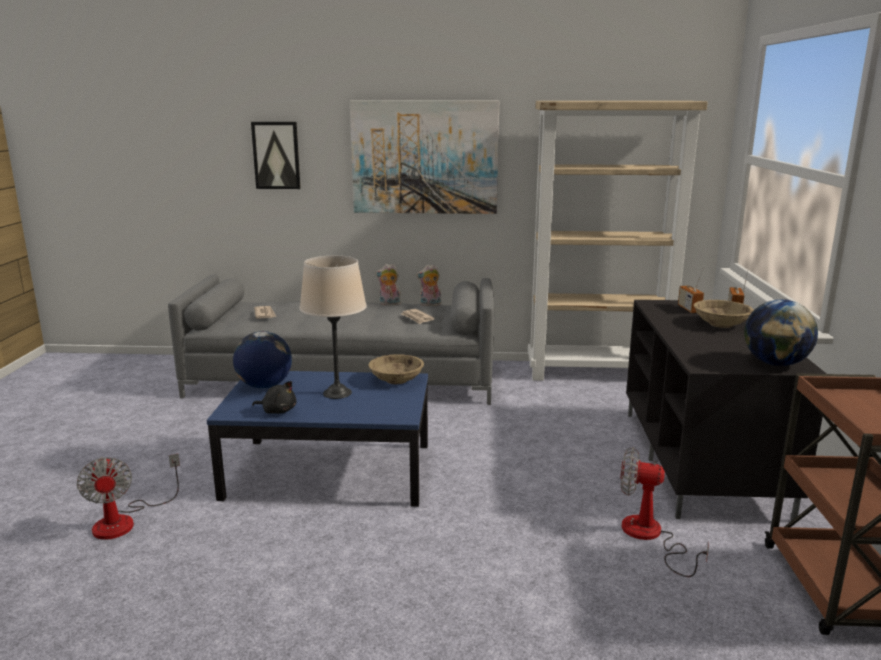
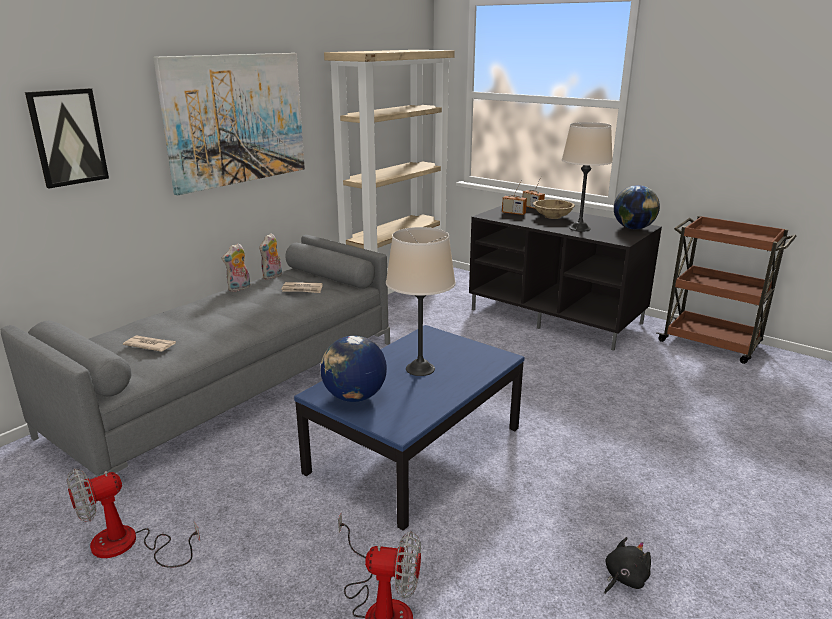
camera: 55 degrees left, 5 degrees up
(278, 411) = (427, 405): black plush toy -> black plush toy (624, 578)
(396, 380) = (424, 339): beige bowl -> none
(650, 537) = (627, 365): fan -> fan (128, 546)
(705, 341) = (579, 228): none -> beige table lamp

